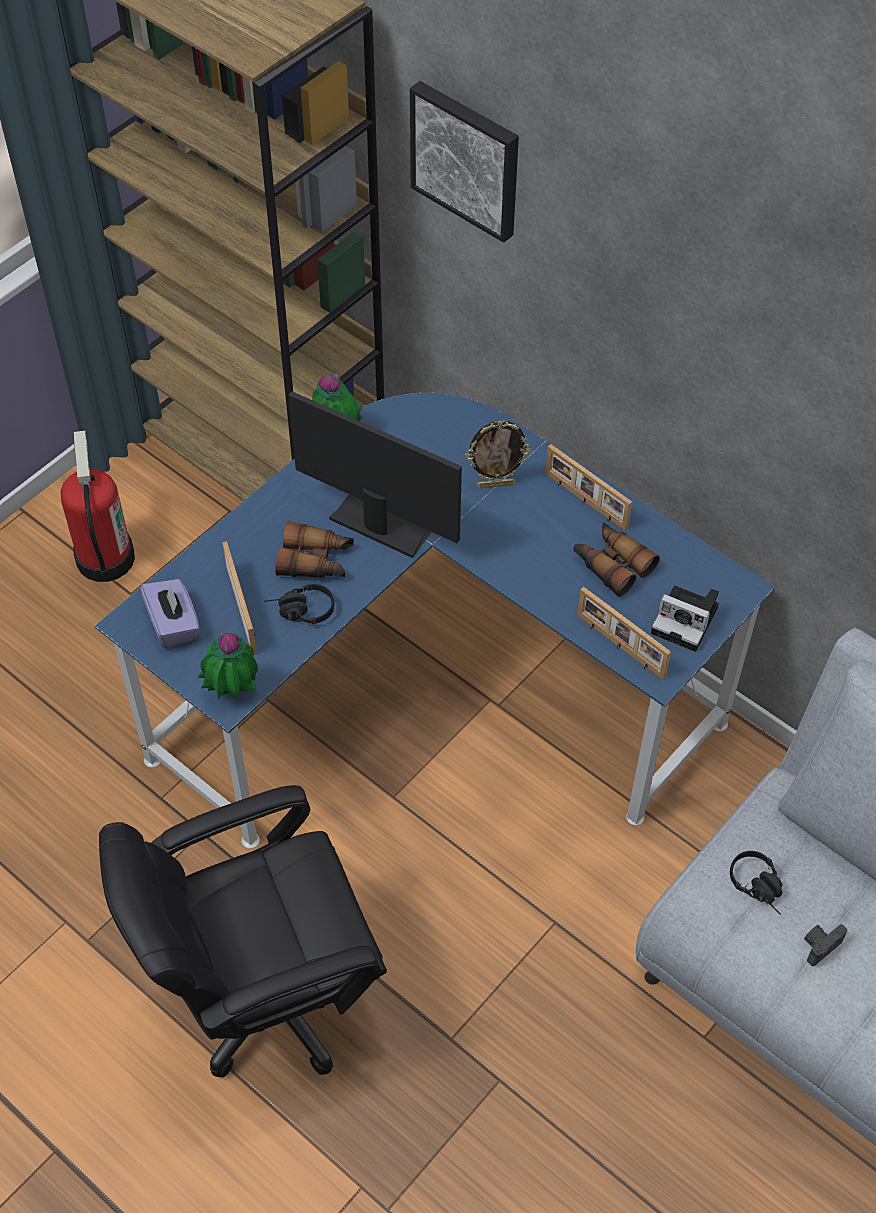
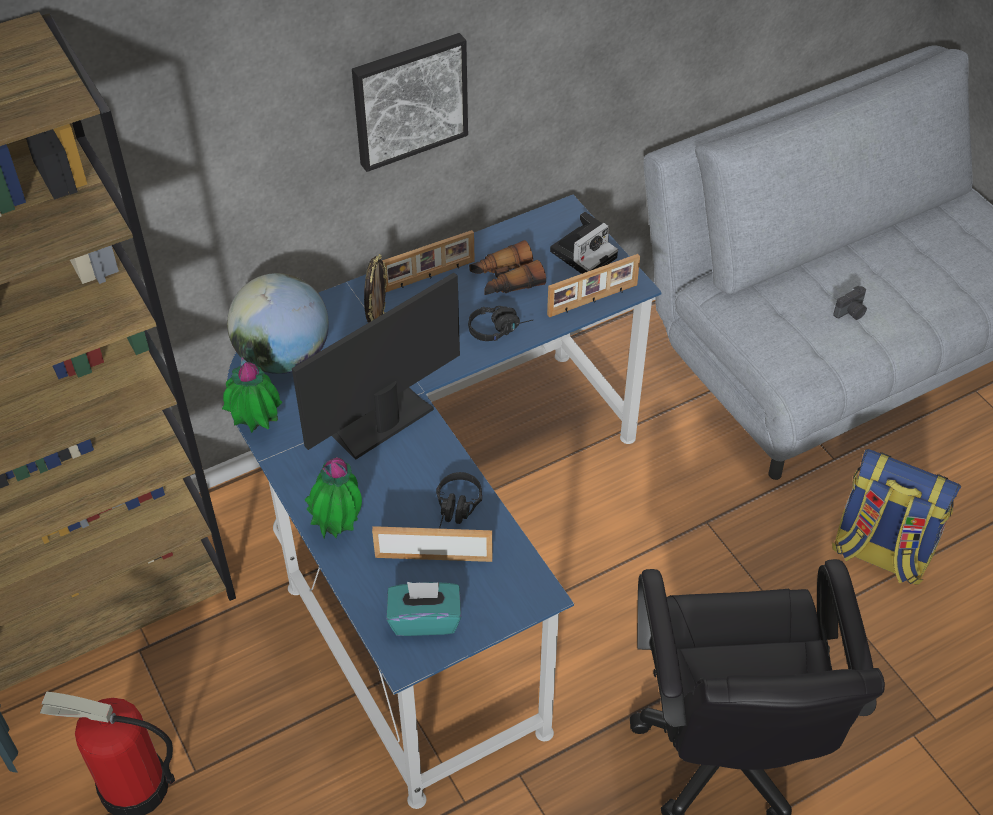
camera: 70 degrees left, 5 degrees down
(173, 624) = (425, 619): purple tissue box -> turquoise tissue box
(233, 693) = (531, 588): potted plant -> potted plant (339, 529)
(316, 561) = (401, 482): binoculars -> none
(427, 428) = (283, 357): none -> globe
(467, 159) = (189, 87): picture -> picture (409, 99)
(588, 1112) = (880, 553): none -> backpack
(760, 888) = (793, 329): black headphones -> black headphones (499, 328)
(819, 946) = (851, 312): camera -> camera turned 105 degrees counterclockwise

